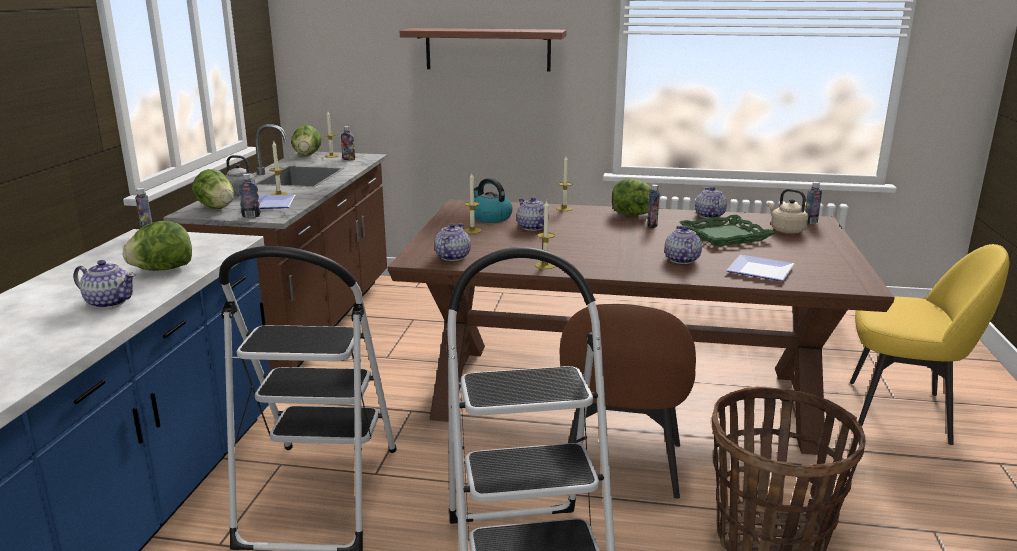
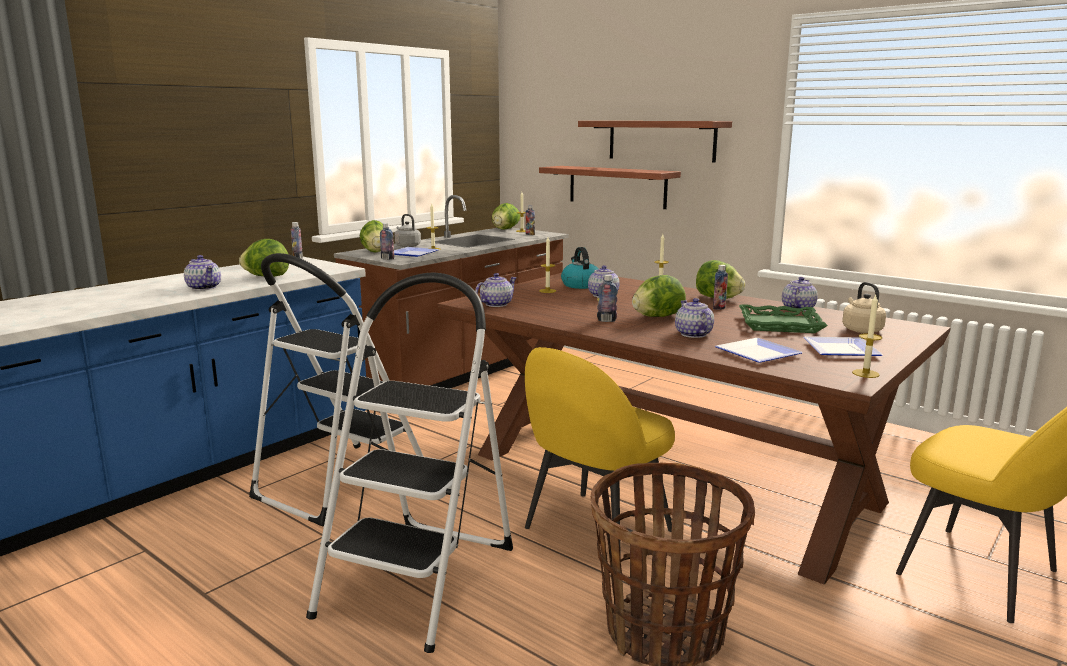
camera: 30 degrees right, 5 degrees down
(437, 99) = (617, 186): none -> shelf
(545, 265) = (559, 320): candle -> candle (865, 373)
(620, 466) = (595, 531): brown chair -> yellow chair
(621, 245) = (657, 317): none -> lettuce
(681, 260) = (693, 334): teapot -> teapot turned 45 degrees counterclockwise
(803, 254) = (838, 349): none -> plate
(810, 222) = (906, 328): bottle -> bottle (606, 320)

